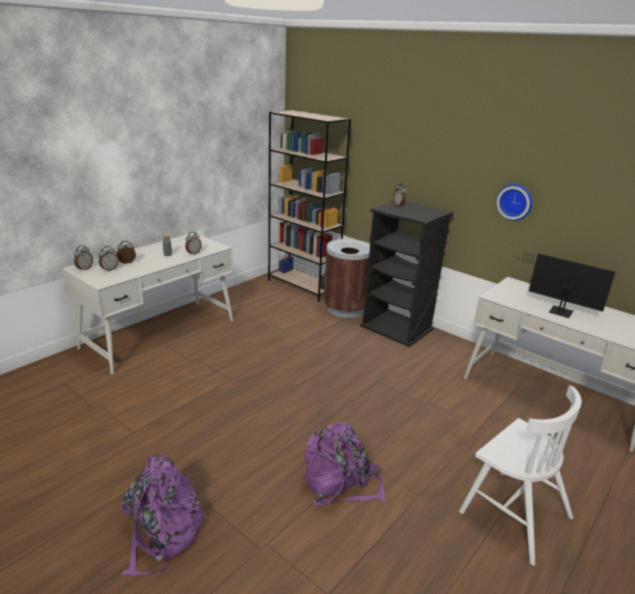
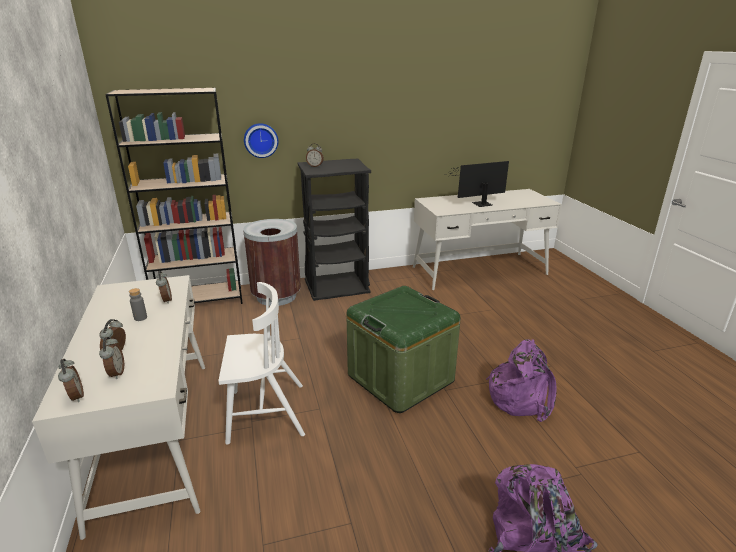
camera: 55 degrees left, 0 degrees up
(300, 404) = (400, 378): none -> green storage box
(510, 510) = (581, 337): white chair -> white chair (261, 413)
(515, 201) = (407, 134): wall clock -> wall clock (261, 140)

